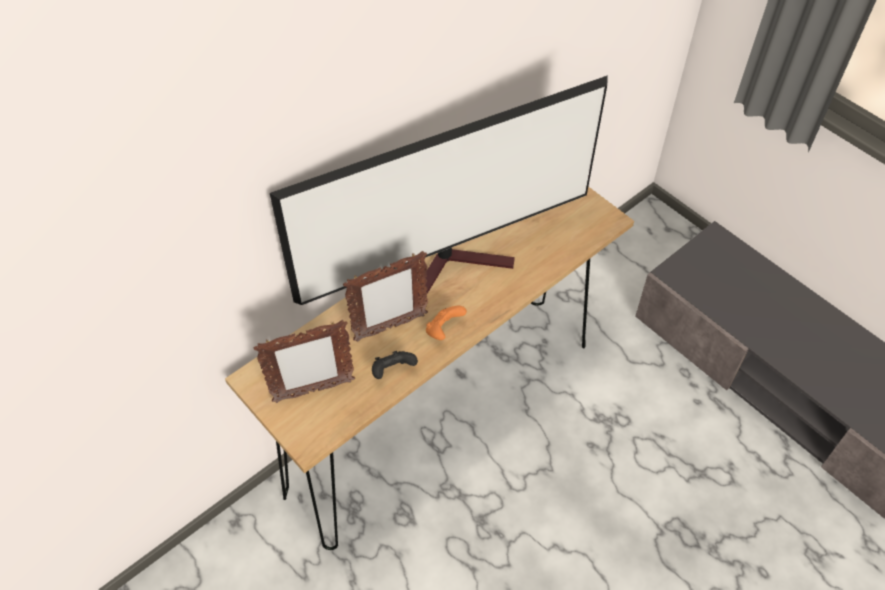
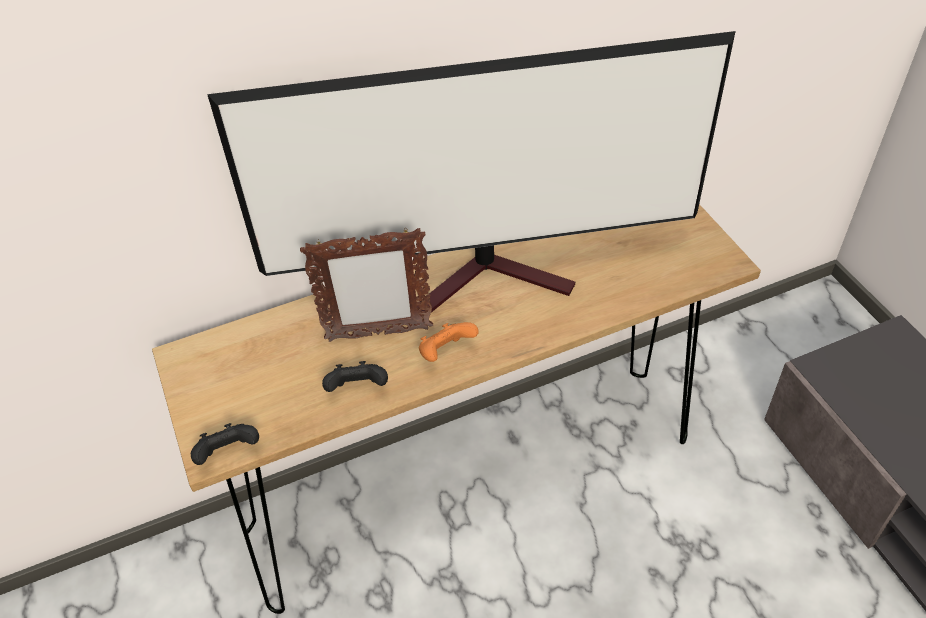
camera: 20 degrees right, 5 degrees down
(313, 391) = (247, 389): picture frame -> none
(321, 440) = (229, 453): none -> black game controller

